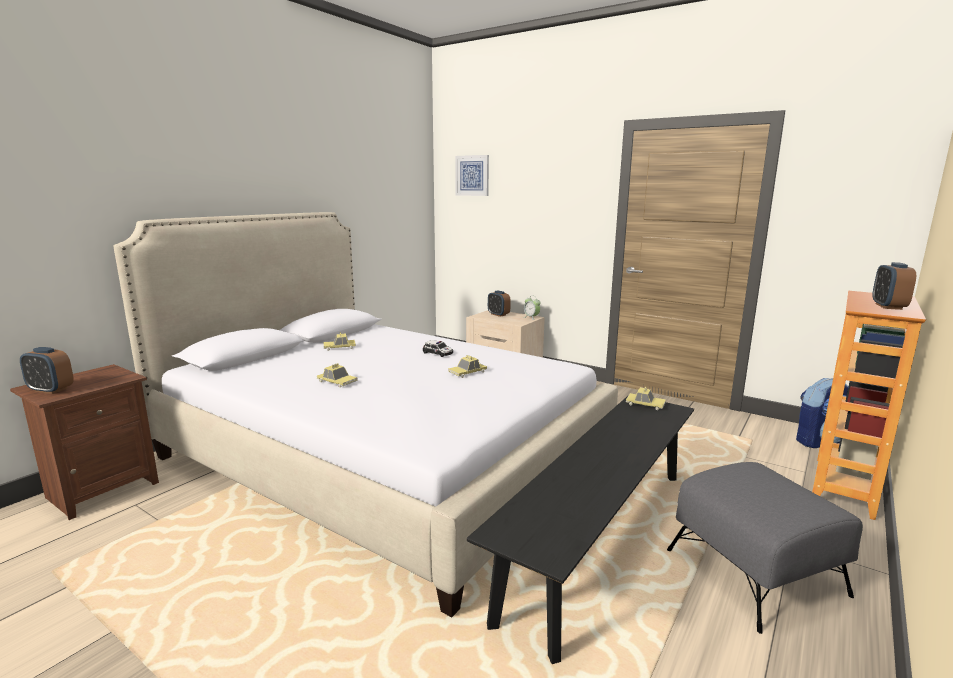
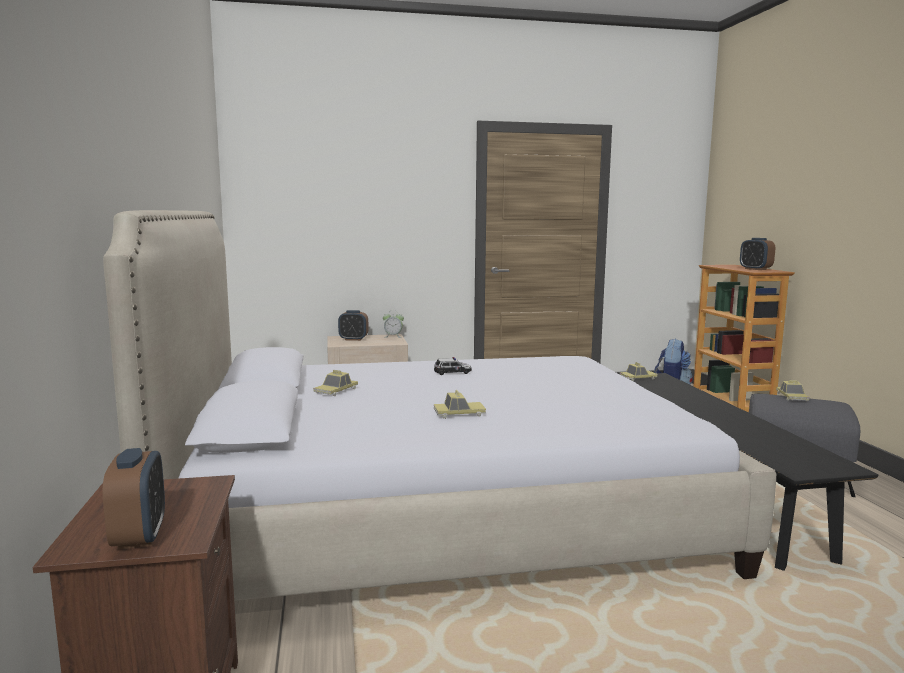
camera: 45 degrees left, 5 degrees down
(51, 390) = (139, 536): alarm clock -> alarm clock turned 75 degrees counterclockwise
(467, 372) = (529, 378): toy car -> toy car (791, 397)
(472, 175) = (287, 171): picture -> none

